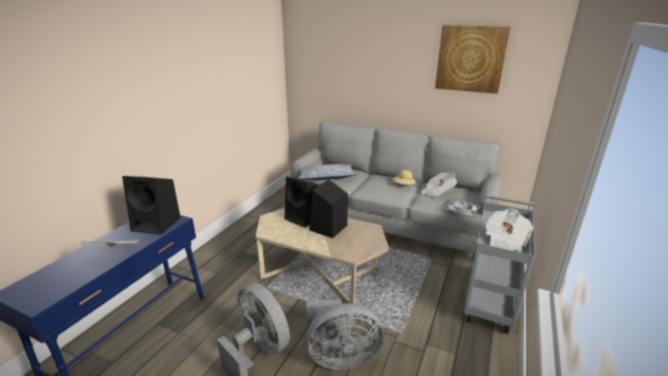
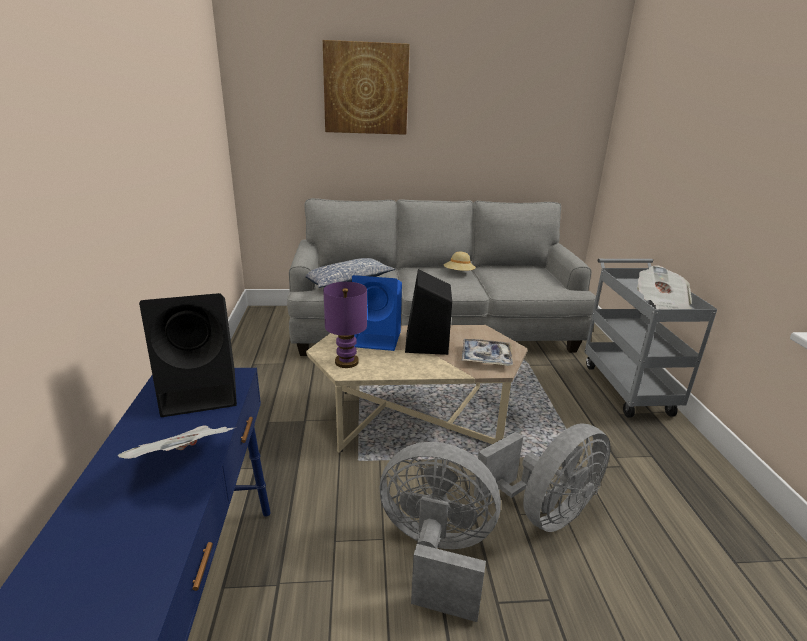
camera: 30 degrees left, 0 degrees up
(272, 227) = (346, 362): none -> purple table lamp
(304, 218) = (378, 339): black speaker -> blue speaker
(437, 192) = (506, 274): newspaper -> none
(461, 210) = (554, 289): tray -> tray (486, 357)
(470, 59) = (514, 95): picture -> picture (366, 89)

